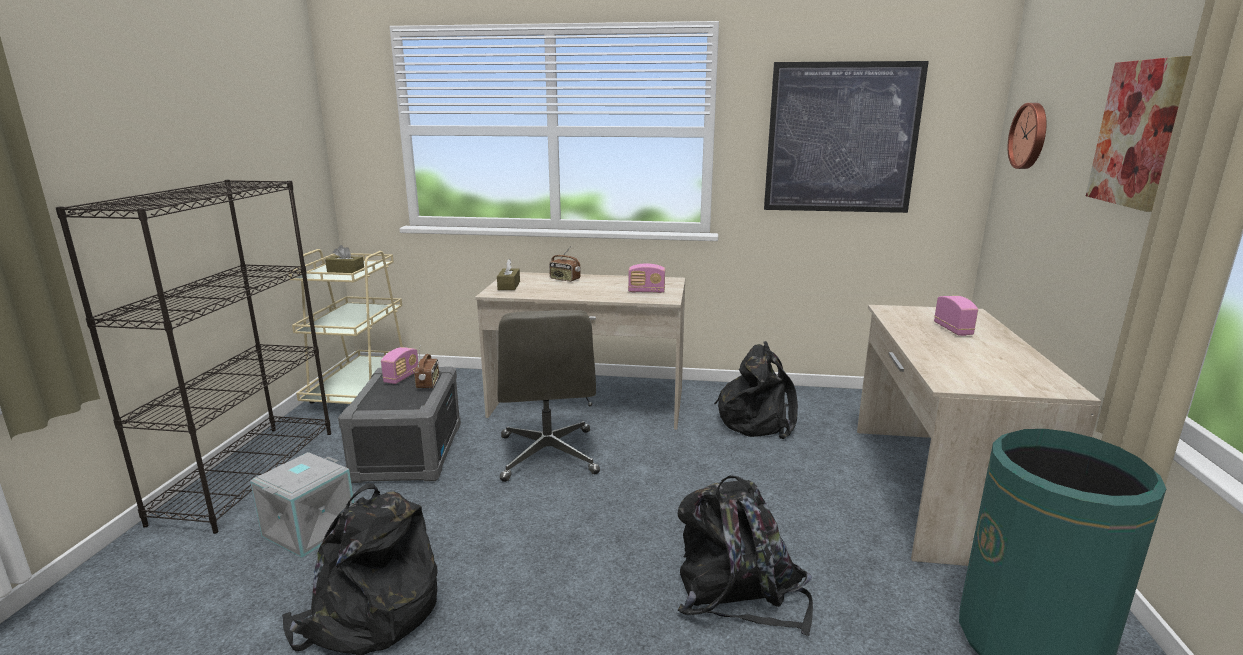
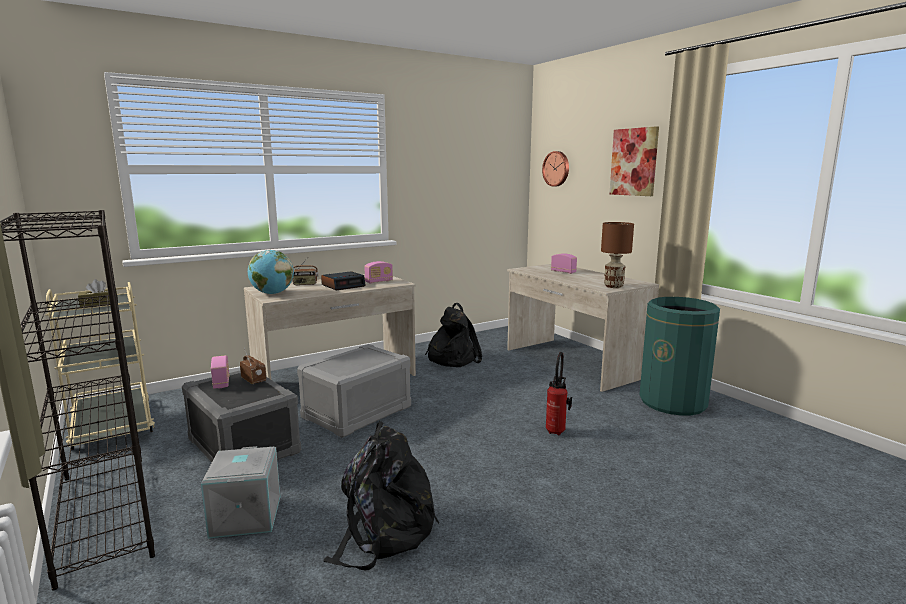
camera: 40 degrees left, 5 degrees down
(509, 286) = (272, 293): brown tissue box -> globe
(548, 455) = (357, 413): grey office chair -> grey storage box
(597, 289) = (343, 285): none -> alarm clock
(738, 592) = (557, 430): black backpack -> fire extinguisher
(841, 138) = (458, 173): picture -> none
(981, 381) = (613, 286): none -> brown table lamp

